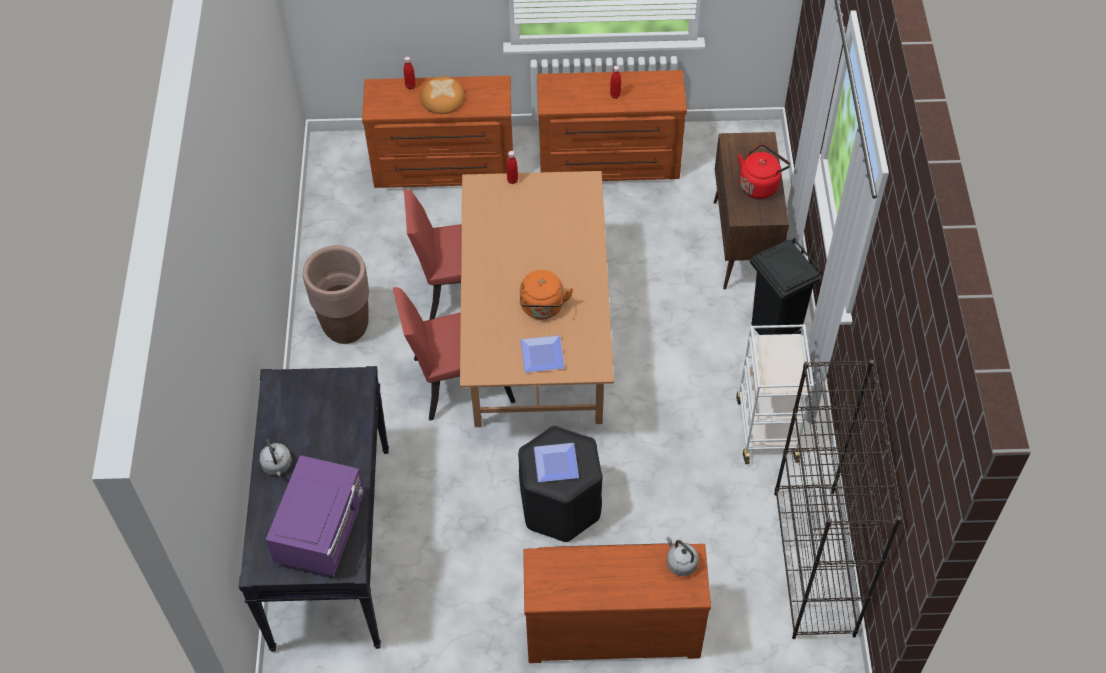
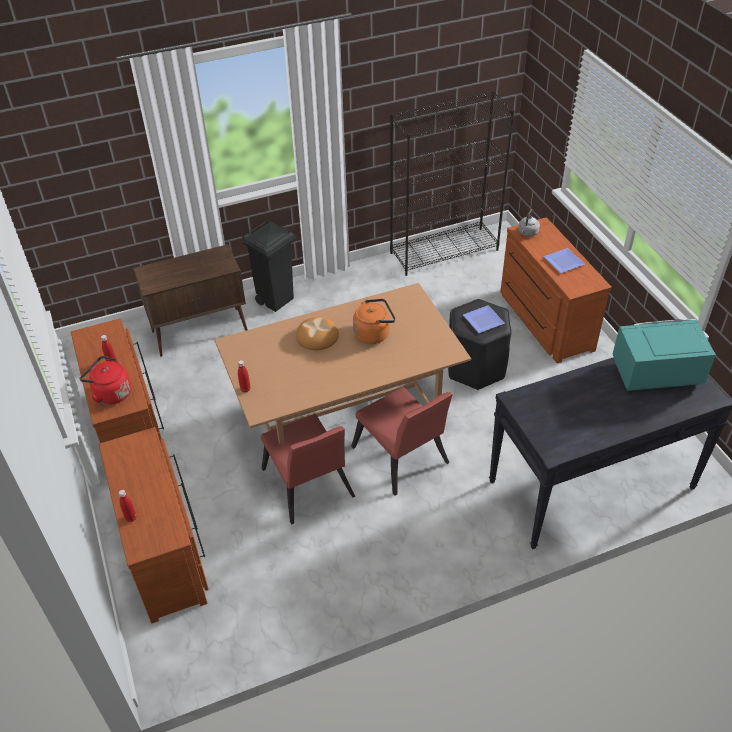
camera: 110 degrees left, 10 degrees down
(277, 466) = (626, 420): grey kettle -> none
(322, 530) = (654, 373): purple microwave -> turquoise microwave
(345, 327) = (385, 559): brown planter -> none
(442, 98) = (142, 485): bread -> bread (317, 337)
(543, 354) = (416, 321): plate -> plate (562, 262)
(760, 184) = (192, 264): red kettle -> red kettle (110, 393)
(766, 427) = (358, 288): white cart -> none

